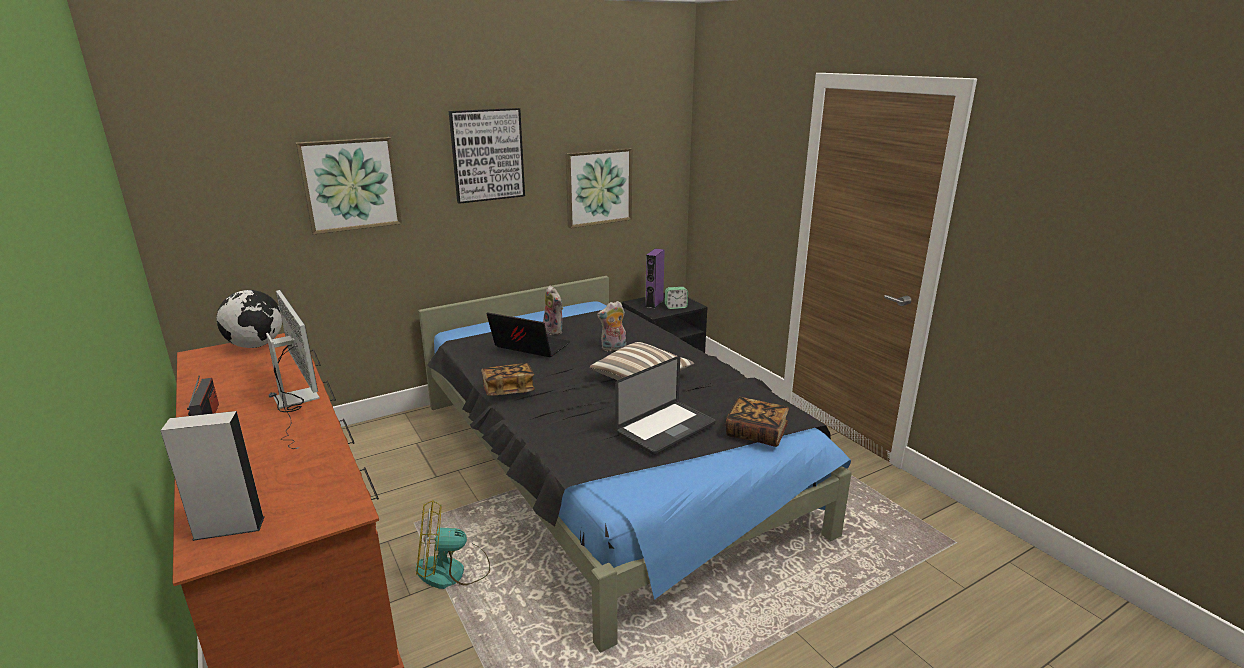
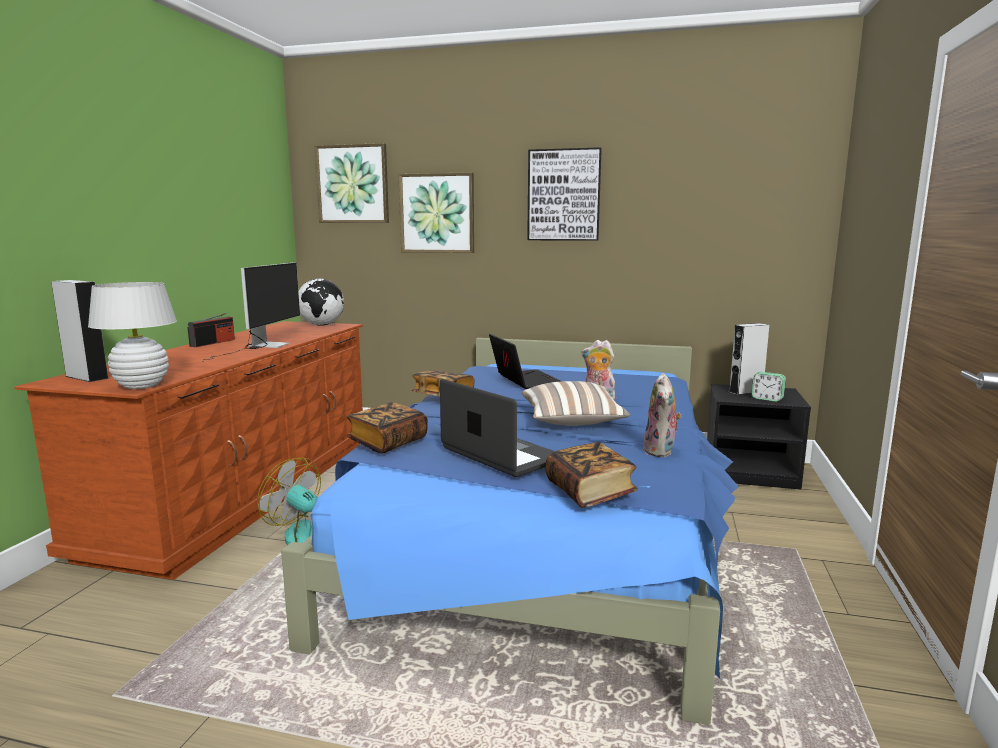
camera: 45 degrees right, 10 degrees down
(342, 506) = (141, 385): none -> white table lamp
(555, 331) = (574, 378): plush toy -> plush toy (661, 451)
(573, 454) = (388, 442): none -> book
(598, 187) = (693, 241): picture -> picture (353, 184)
(607, 464) = (546, 526): black bed -> blue bed
(654, 303) = (746, 391): purple speaker -> grey speaker
(666, 429) = (501, 454): laptop -> laptop turned 135 degrees counterclockwise

